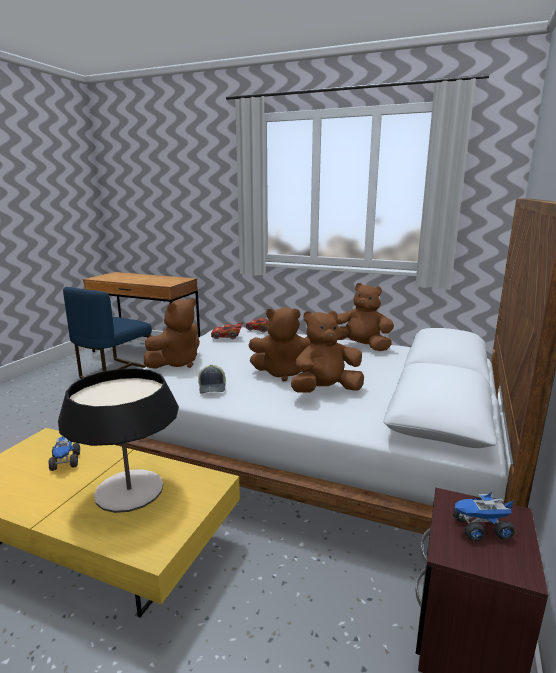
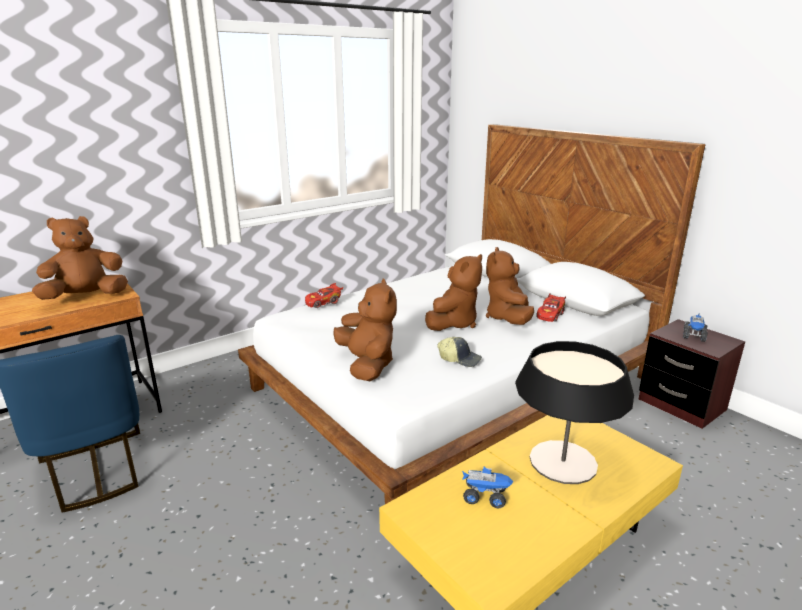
camera: 60 degrees left, 5 degrees up
(227, 337) = (323, 322): red toy car -> red toy car (550, 315)
(361, 346) = (424, 281): brown plush toy -> brown plush toy (86, 297)

